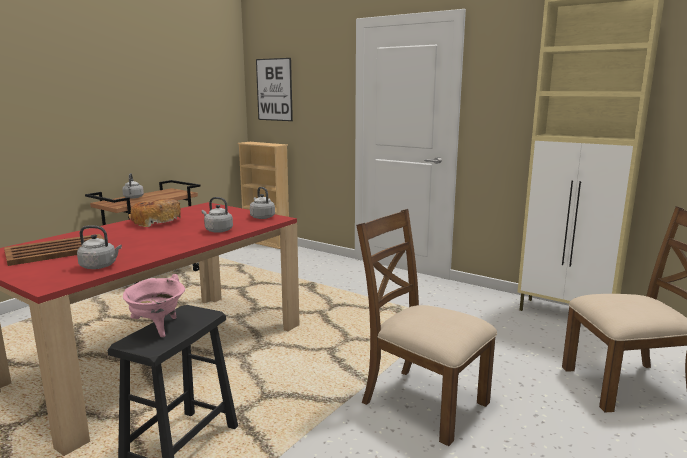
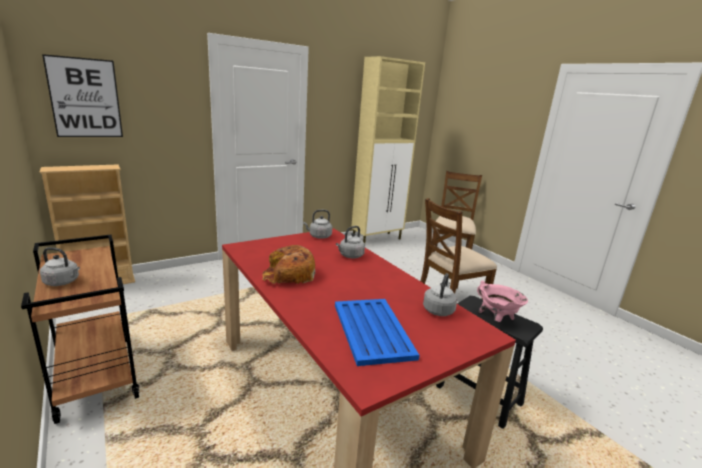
camera: 70 degrees left, 5 degrees up
(59, 250) = (372, 329): brown tray -> blue tray

